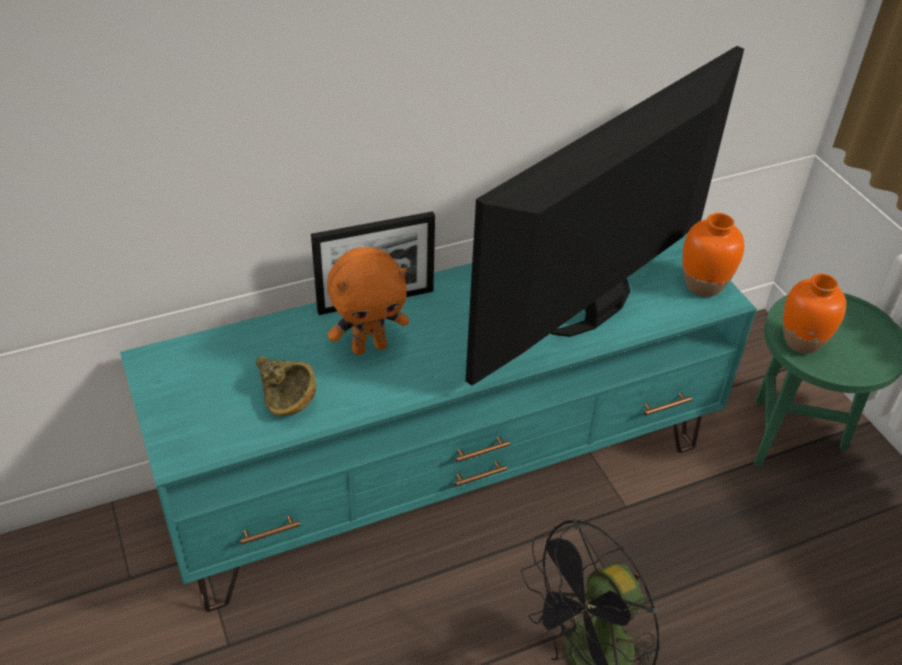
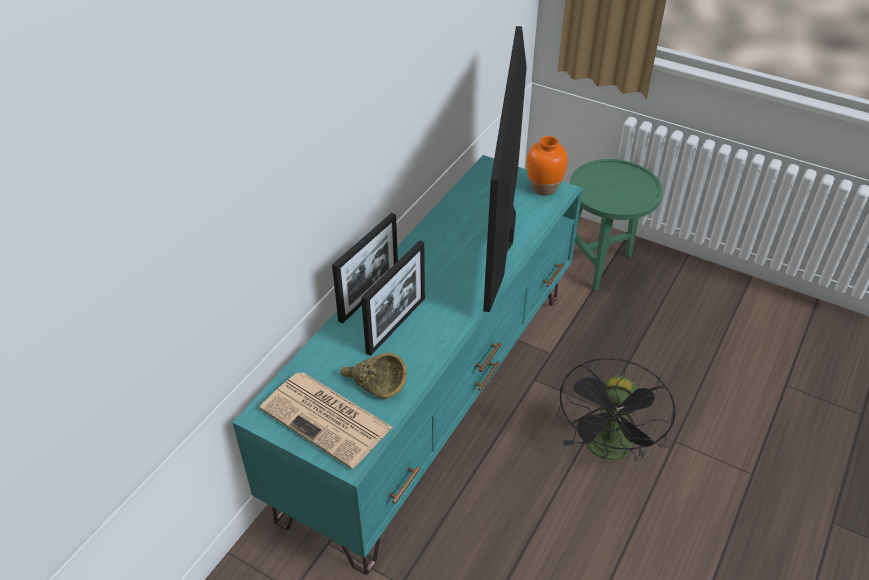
camera: 35 degrees left, 0 degrees up
(202, 402) = (328, 419): none -> newspaper
(369, 347) = (396, 325): orange plush toy -> picture frame
(802, 341) = (603, 198): orange vase -> none

